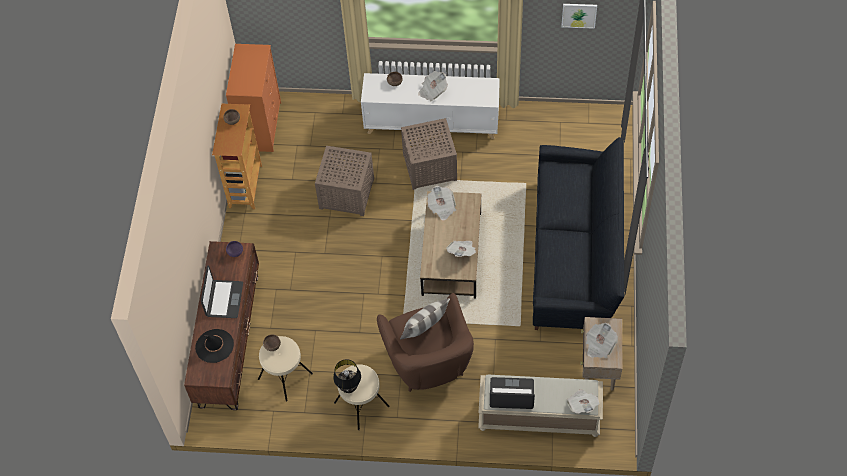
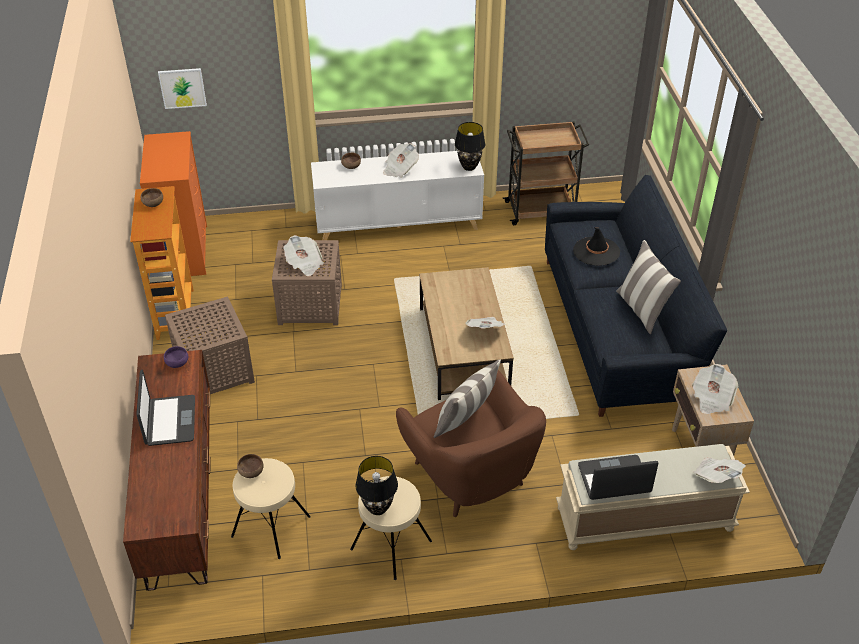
camera: 15 degrees left, 15 degrees down
(214, 346) = (164, 482): black hat -> black hat (596, 251)
(429, 168) = (407, 266): brown side table -> brown side table (213, 372)
(441, 207) = (443, 287): newspaper -> newspaper (304, 264)
(488, 97) = (469, 167): none -> black table lamp
(551, 127) = (541, 210): none -> brown cart
(579, 15) = (568, 44): picture -> picture (182, 88)
(579, 258) = (642, 310): none -> pillow

